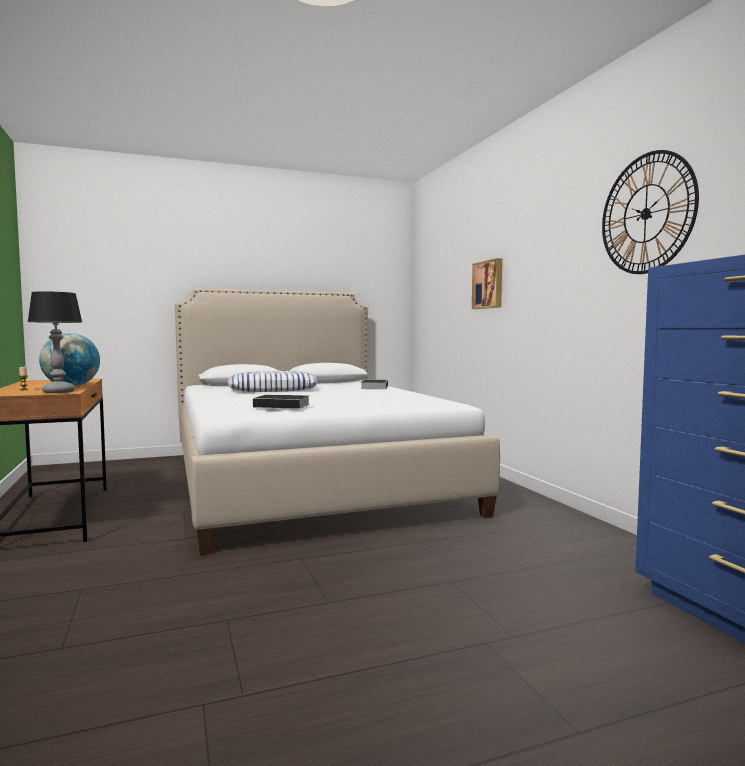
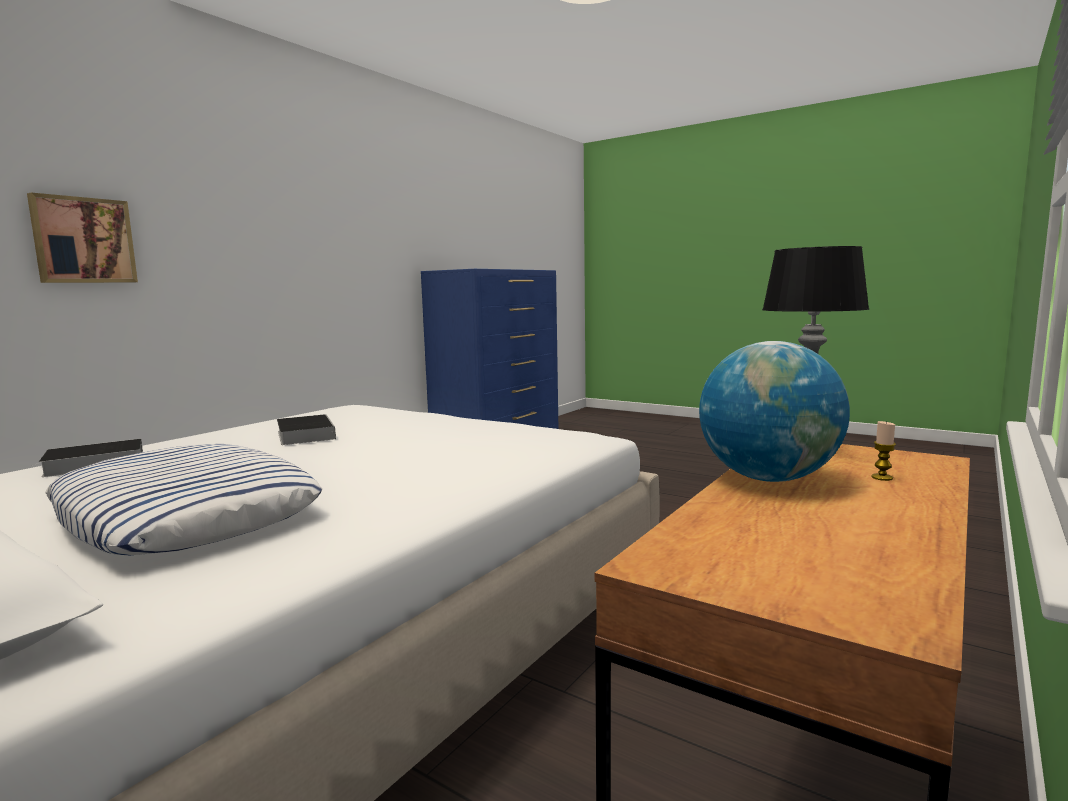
camera: 125 degrees left, 5 degrees up
(284, 405) = (497, 429): book -> book (305, 434)
(646, 213) = (355, 212): wall clock -> none

